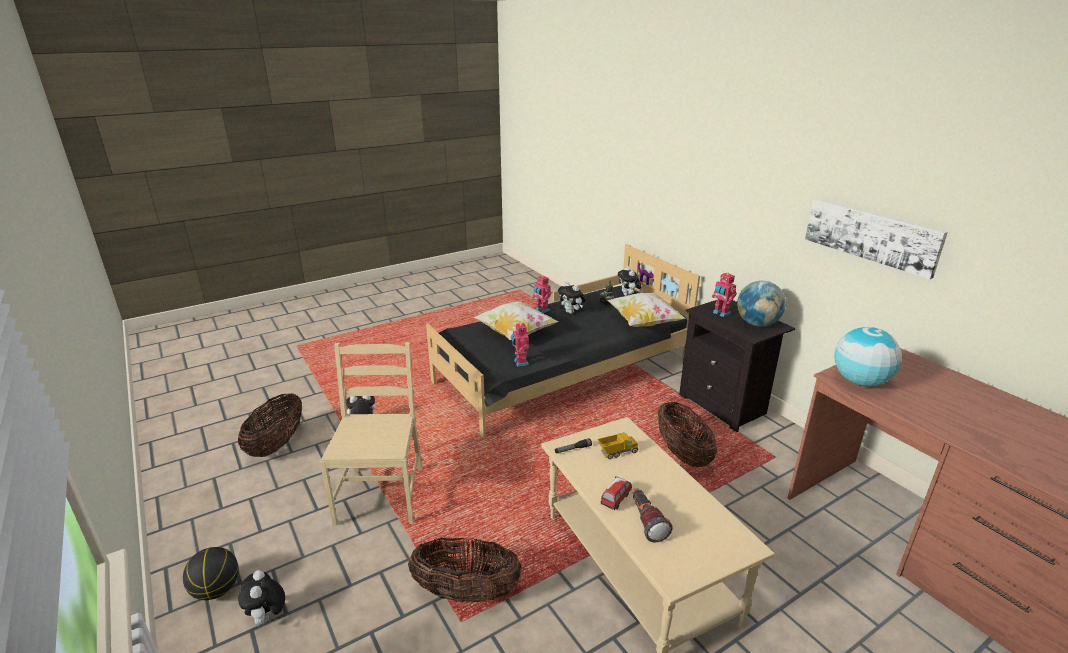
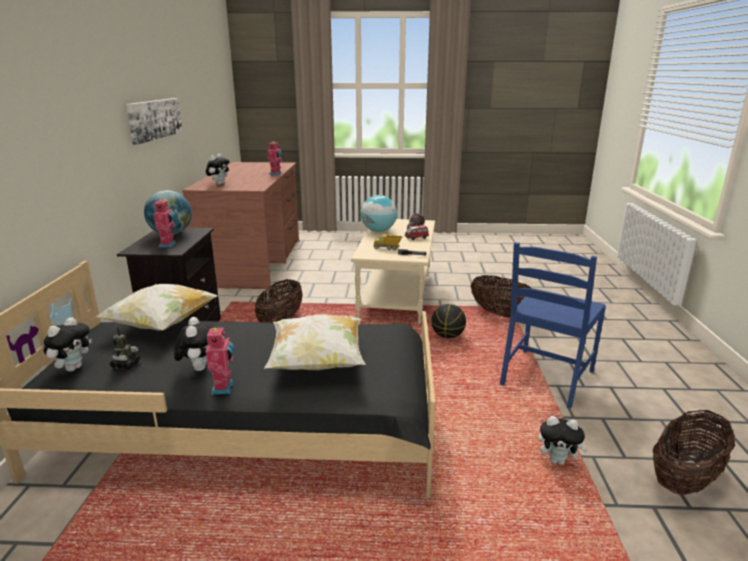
camera: 145 degrees left, 5 degrees down
(216, 590) = (683, 363): basketball -> basketball (448, 336)
(267, 617) = (635, 340): plush toy -> plush toy (219, 184)
(381, 494) = (546, 378): beige chair -> blue chair
(520, 362) = (362, 327): toy robot -> toy robot (276, 174)
(860, 382) = (253, 186): globe -> globe (378, 231)

